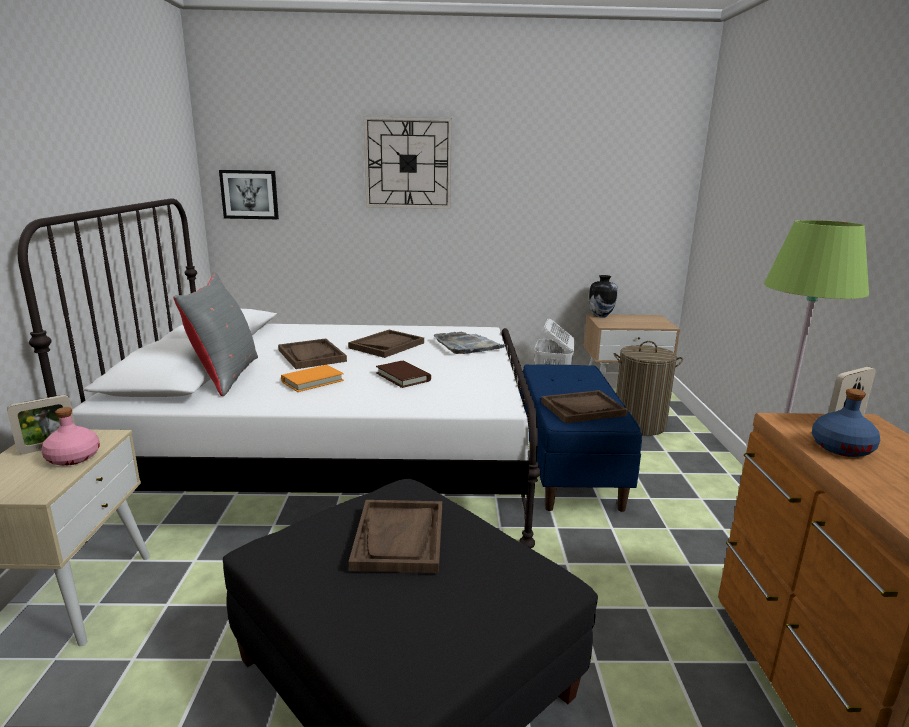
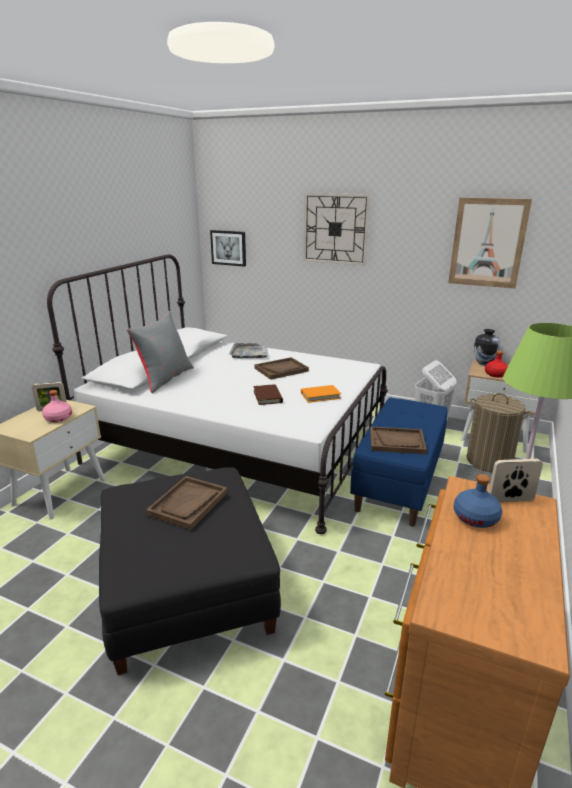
camera: 25 degrees right, 5 degrees up
(311, 355) = (226, 371): brown tray -> none
(312, 381) = (209, 390): orange book -> orange book (320, 395)
(467, 345) = (337, 377): grey tray -> grey tray (249, 353)
(593, 175) = (487, 243): none -> picture
(624, 324) = (495, 374): none -> red bottle

